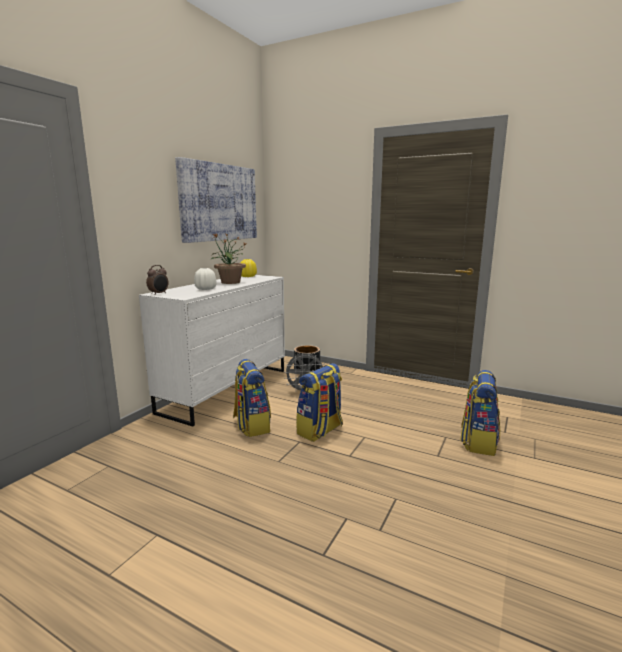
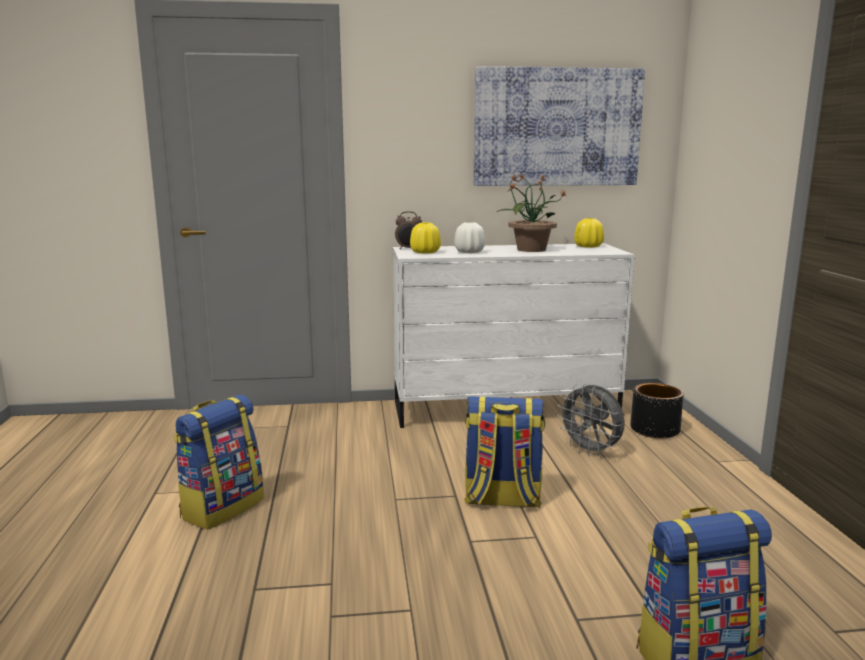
camera: 55 degrees right, 0 degrees up
(181, 294) = (425, 252): none -> yellow vase
(251, 425) = (448, 454): backpack -> backpack (222, 508)

